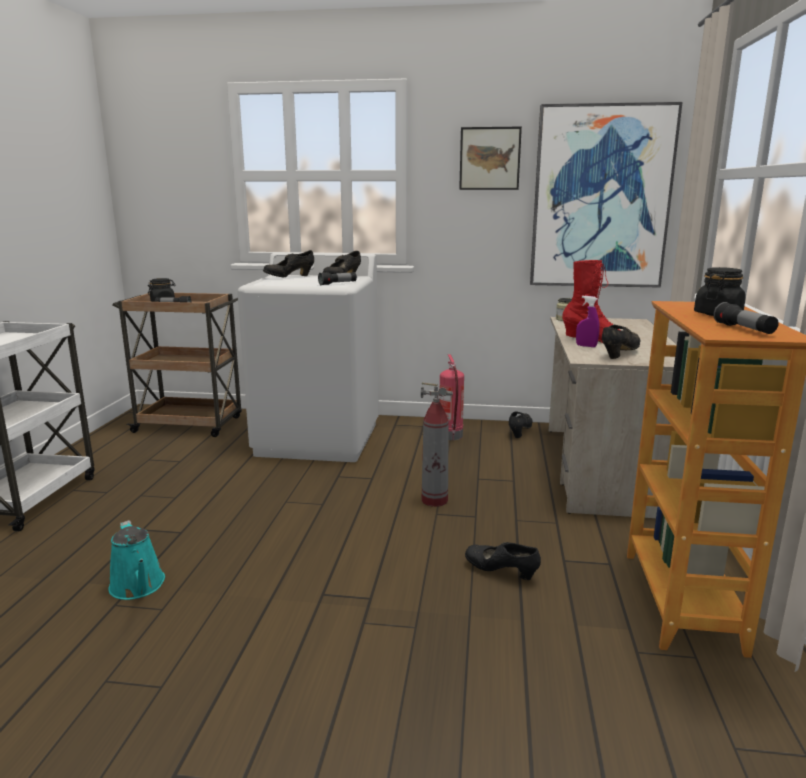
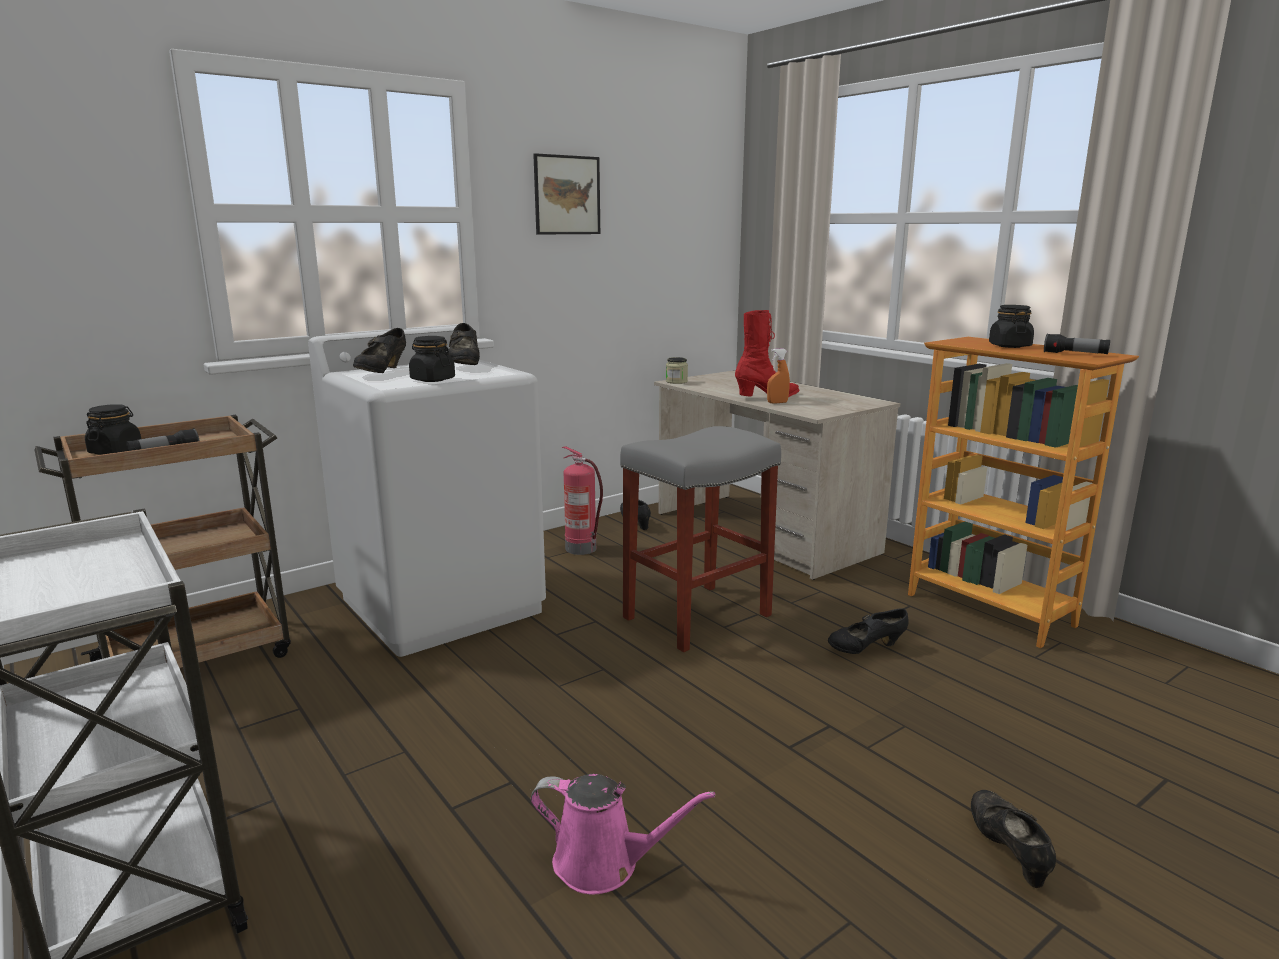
camera: 45 degrees left, 0 degrees up
(138, 587) = (604, 864): turquoise watering can -> pink watering can
(290, 284) = (432, 380): none -> black jar
(338, 284) = (492, 371): flashlight -> none
(435, 500) = (698, 615): fire extinguisher -> grey stool
(586, 346) = (777, 402): purple spray bottle -> orange spray bottle
(600, 198) = (674, 242): picture -> none
(620, 354) = (820, 404): black shoe -> black shoe (1008, 852)

